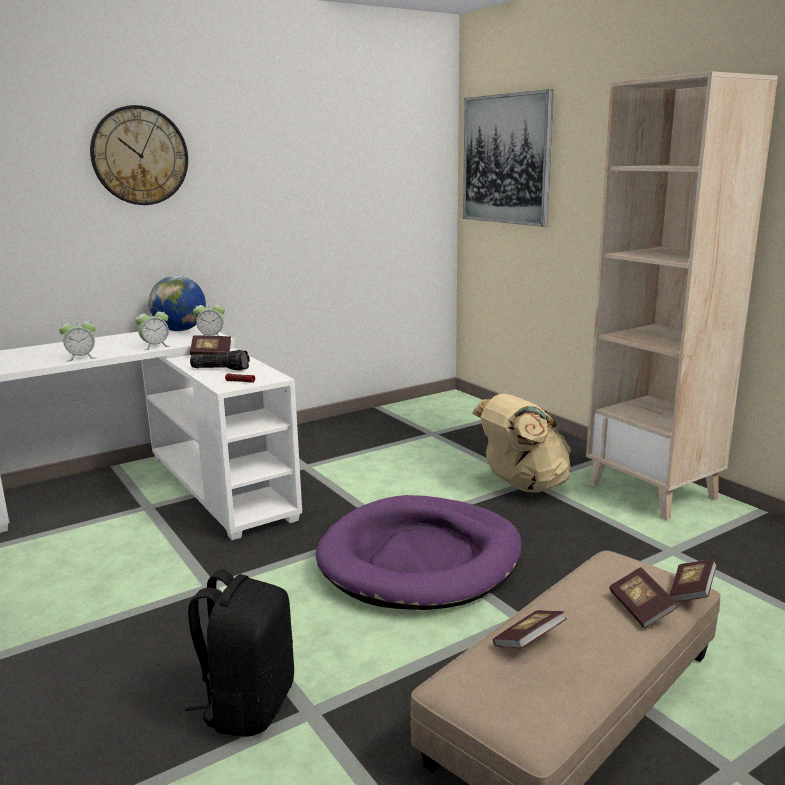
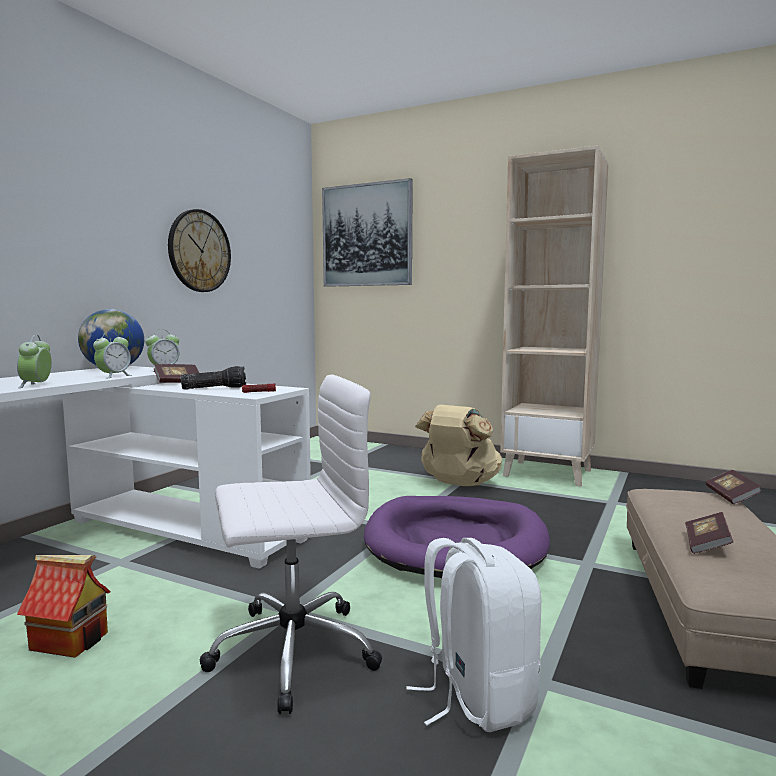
camera: 30 degrees left, 10 degrees down
(61, 567) = (71, 640): none -> toy house
(81, 358) = (36, 385): alarm clock -> alarm clock turned 135 degrees clockwise
(139, 156) = (66, 180): wall clock -> wall clock (199, 251)
(172, 621) = (290, 651): none -> white office chair
(248, 705) = (476, 697): black backpack -> white backpack
(641, 609) = (727, 511): book -> none

